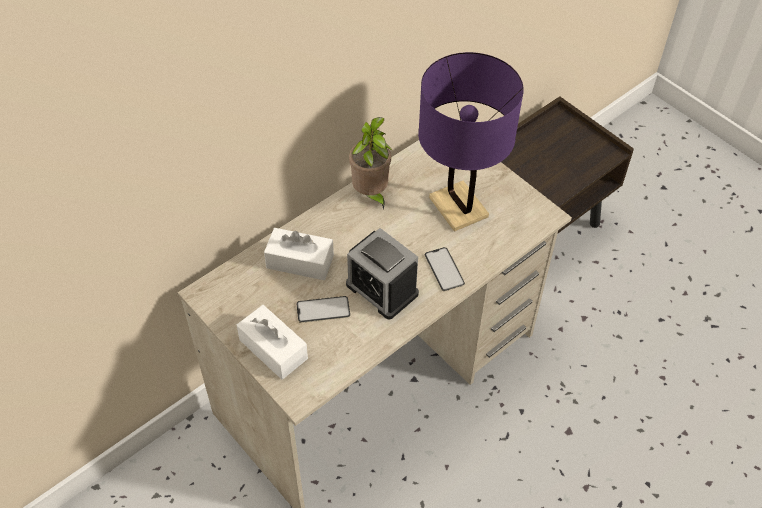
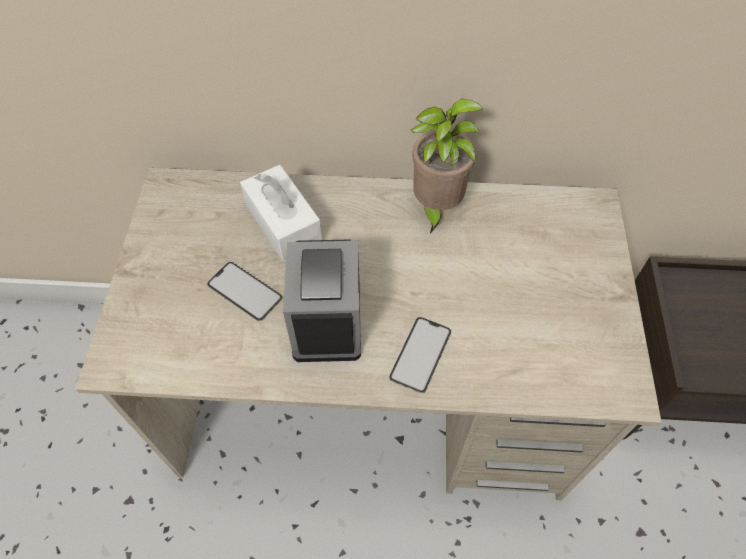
camera: 45 degrees right, 5 degrees up
(273, 349) = (152, 292): white tissue box -> none
(458, 207) = (519, 294): purple table lamp -> none

